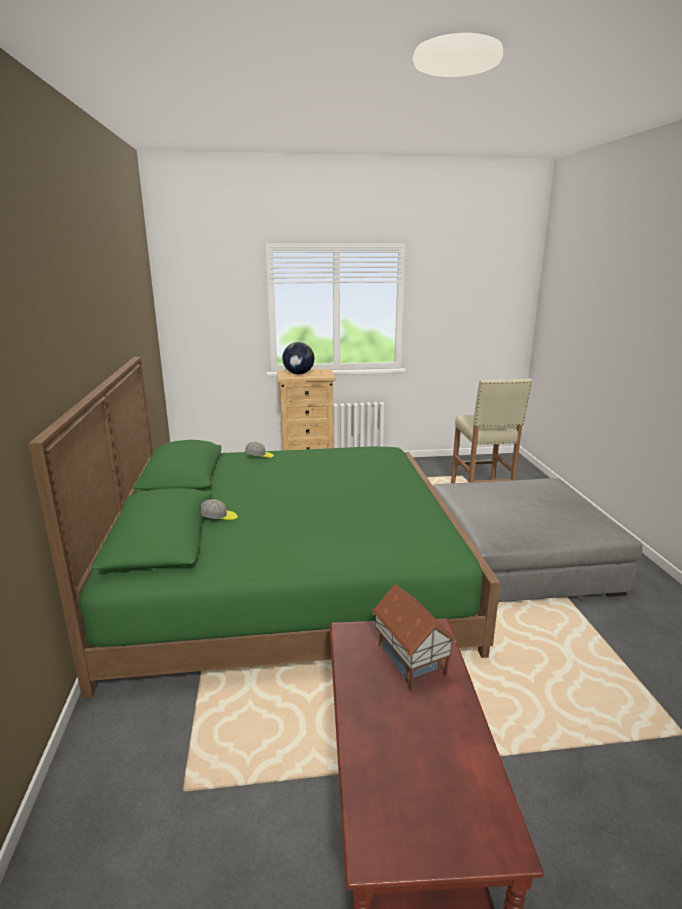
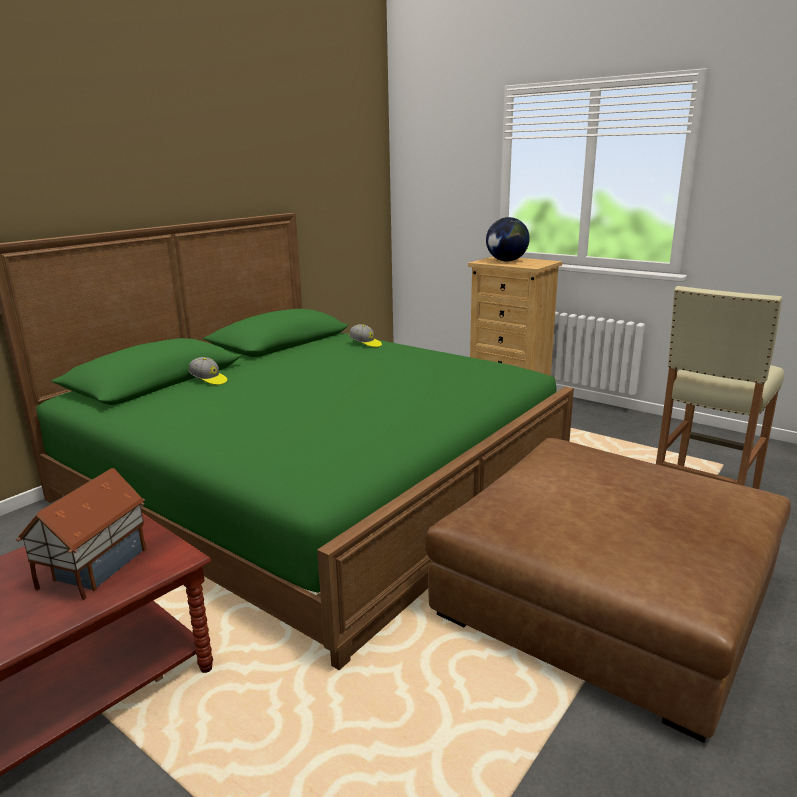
camera: 45 degrees right, 0 degrees up
(518, 559) = (605, 596): grey ottoman -> brown ottoman

